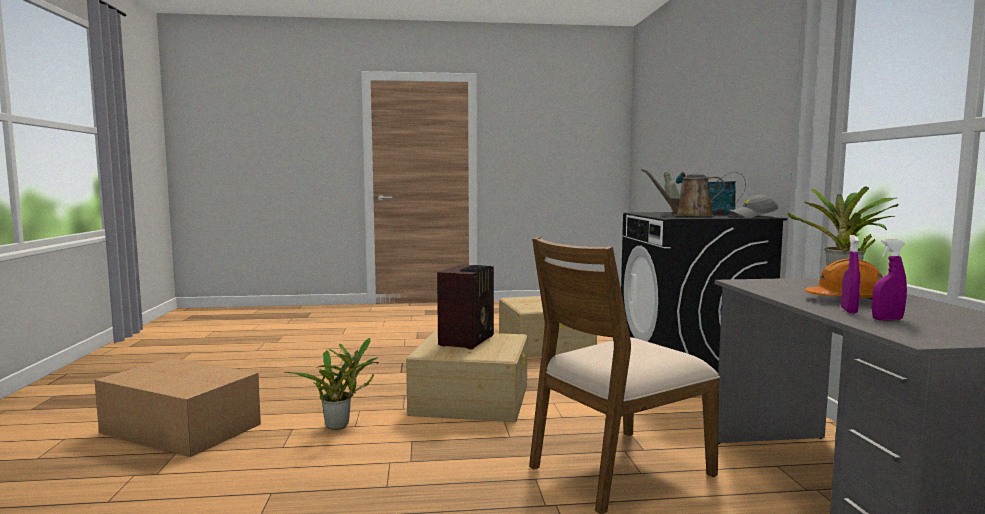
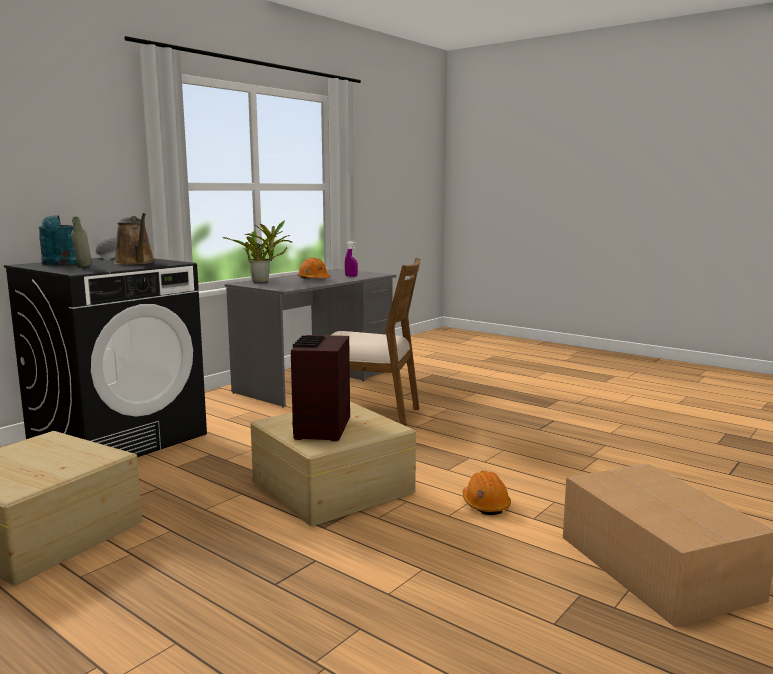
camera: 135 degrees left, 5 degrees up
(341, 425) = (485, 504): potted plant -> orange hard hat
(468, 340) = (321, 429): radio -> radio turned 60 degrees counterclockwise
(848, 311) = (342, 278): purple spray bottle -> none

